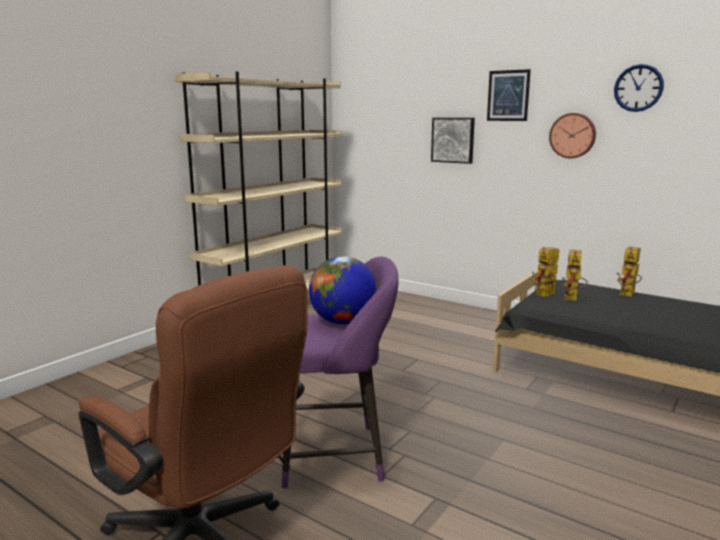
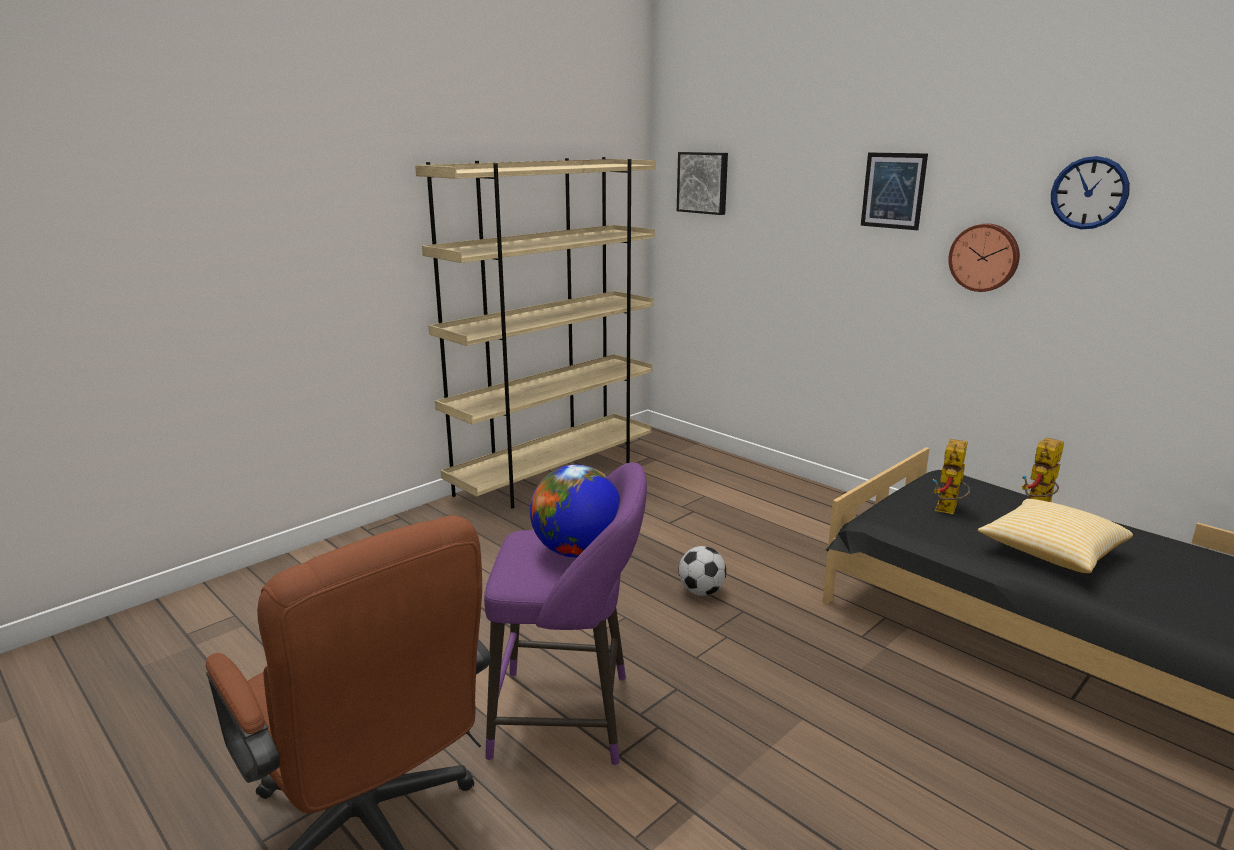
camera: 10 degrees right, 5 degrees up
(406, 372) = (700, 591): none -> football
(453, 140) = (812, 249): picture -> picture (703, 182)
(544, 295) = (908, 500): toy robot -> none
(646, 315) = (1051, 552): none -> pillow

